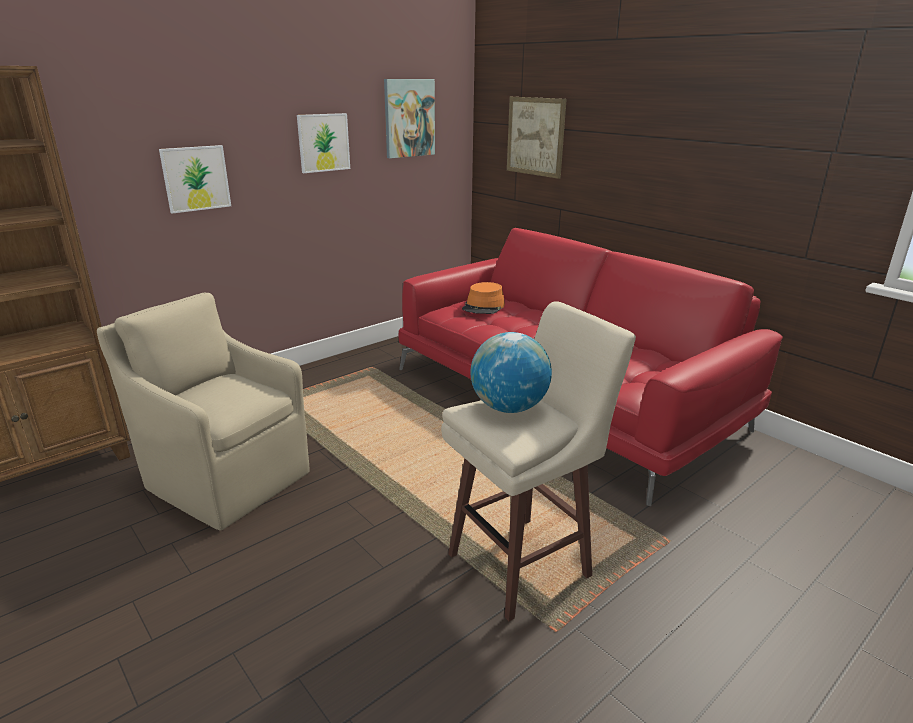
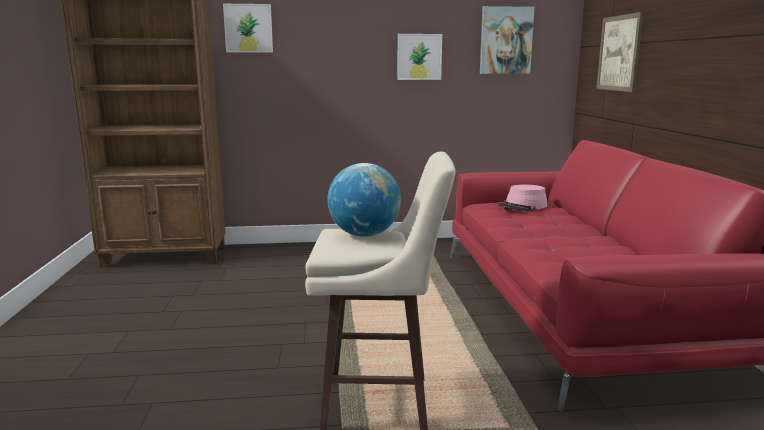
camera: 35 degrees right, 10 degrees down
(196, 178) = (311, 76): picture -> picture (248, 28)
(226, 478) = (250, 288): beige armchair -> none
(483, 307) = (522, 206): orange hat -> pink hat

